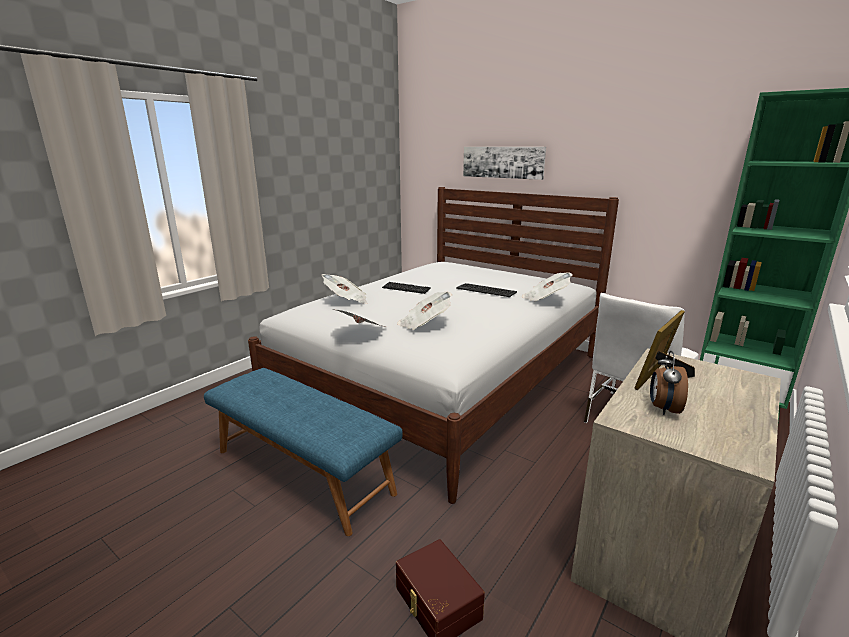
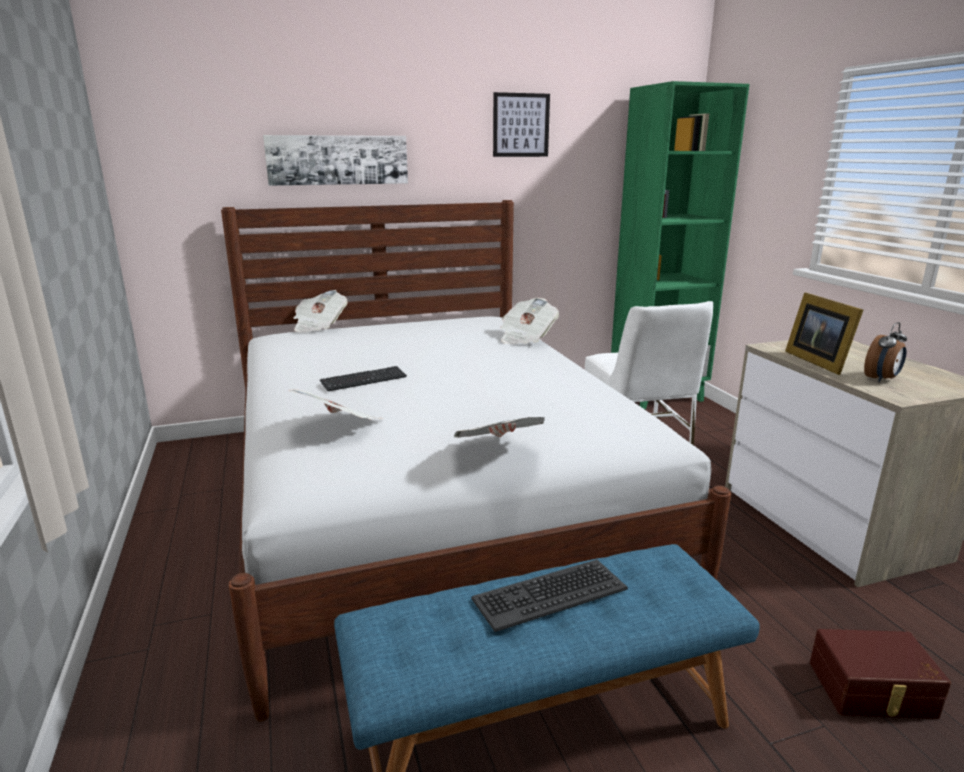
camera: 55 degrees left, 0 degrees up
(424, 324) = (523, 408): newspaper -> newspaper (319, 325)
(486, 290) = (455, 349): keyboard -> keyboard (549, 594)
(639, 137) = (521, 125): none -> picture
(663, 408) = (882, 379): alarm clock -> alarm clock turned 90 degrees counterclockwise

